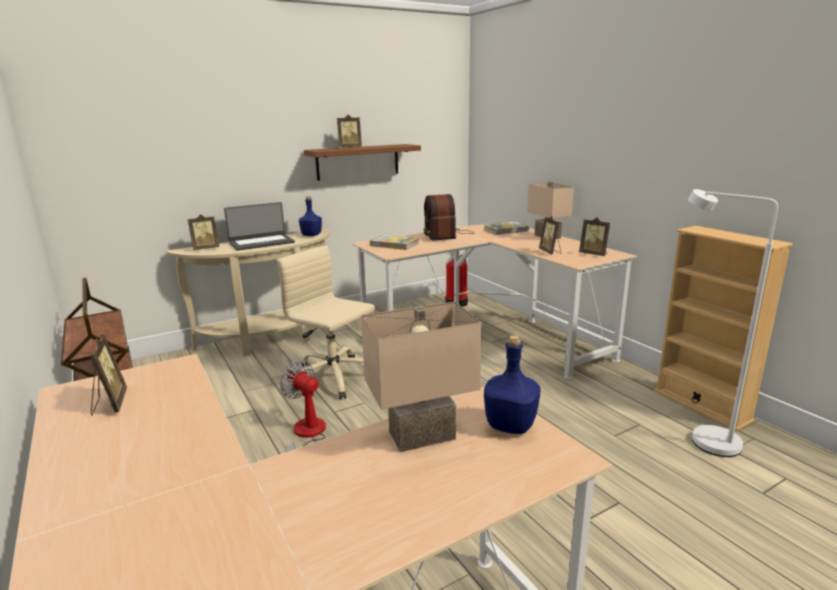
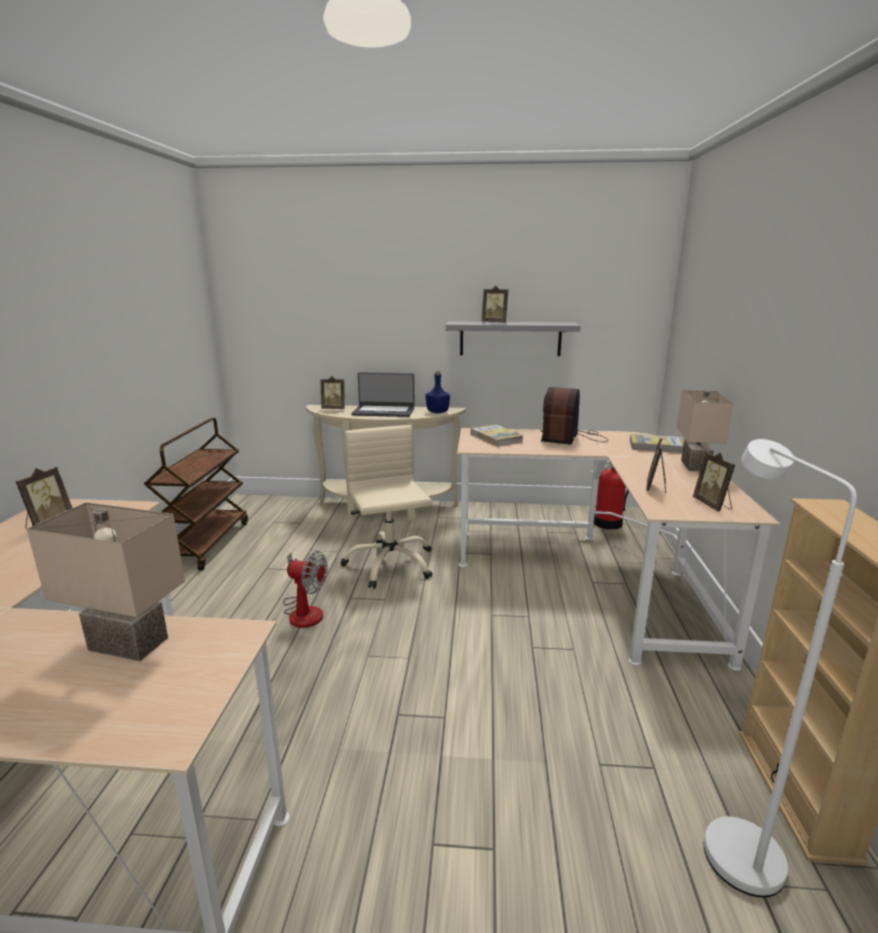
camera: 35 degrees right, 0 degrees up
(306, 435) = (304, 610): fan -> fan turned 120 degrees clockwise
(358, 161) = (510, 338): brown shelf -> grey shelf
(509, 425) = (200, 672): blue bottle -> none

